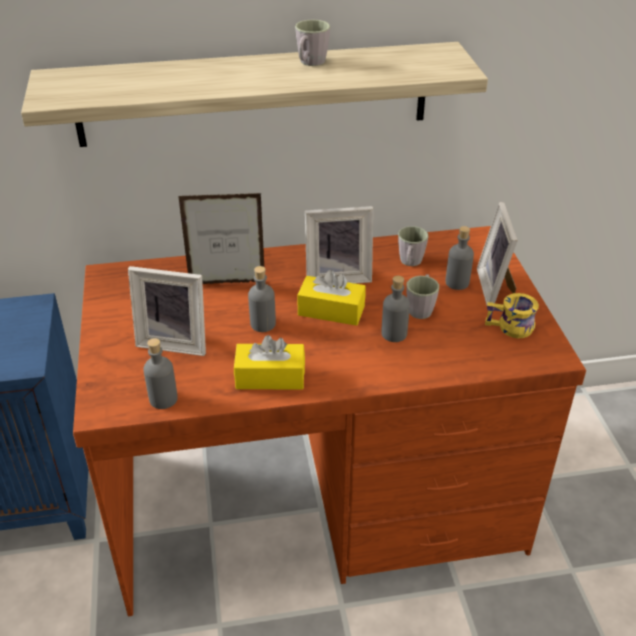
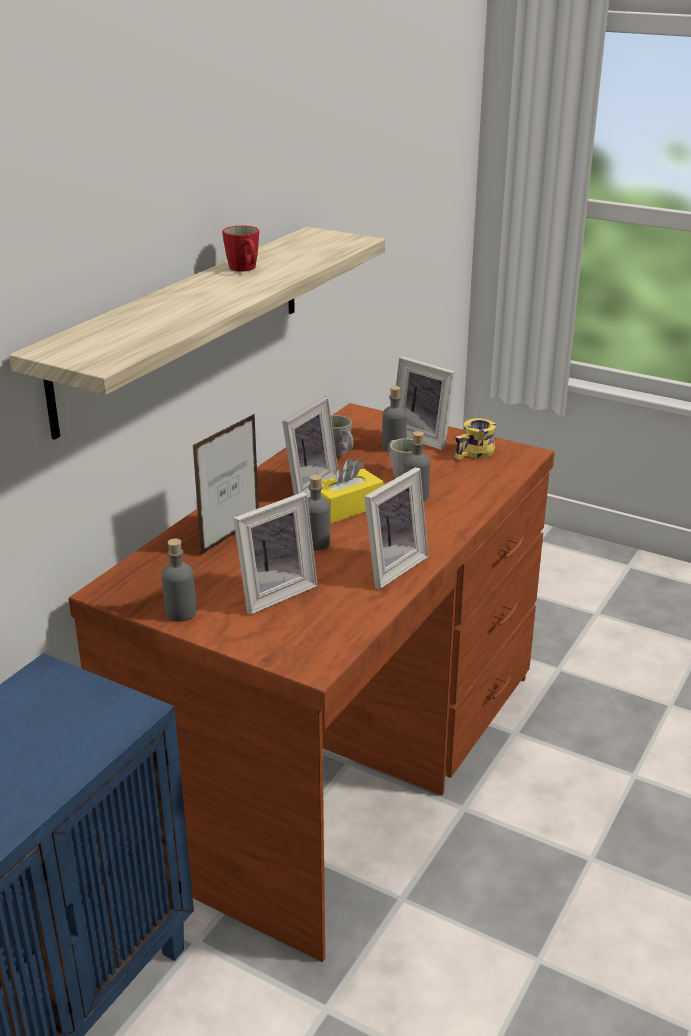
camera: 50 degrees left, 10 degrees down
(163, 399) = (345, 627): grey bottle -> grey bottle (181, 613)
(270, 377) = (390, 567): yellow tissue box -> picture frame
(310, 63) = (245, 269): grey mug -> red mug

